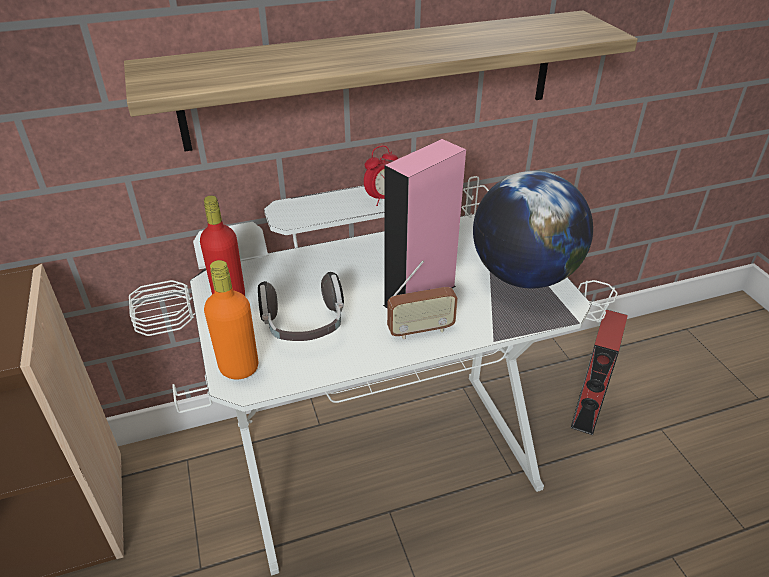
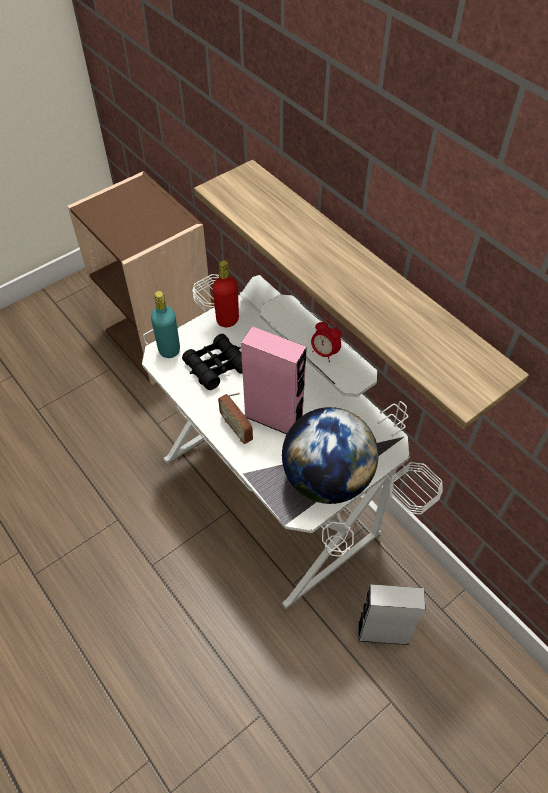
camera: 70 degrees right, 15 degrees up
(239, 368) = (169, 350): orange bottle -> turquoise bottle
(304, 326) = (216, 366): headphones -> black binoculars
(586, 411) = (382, 633): red speaker -> grey speaker

